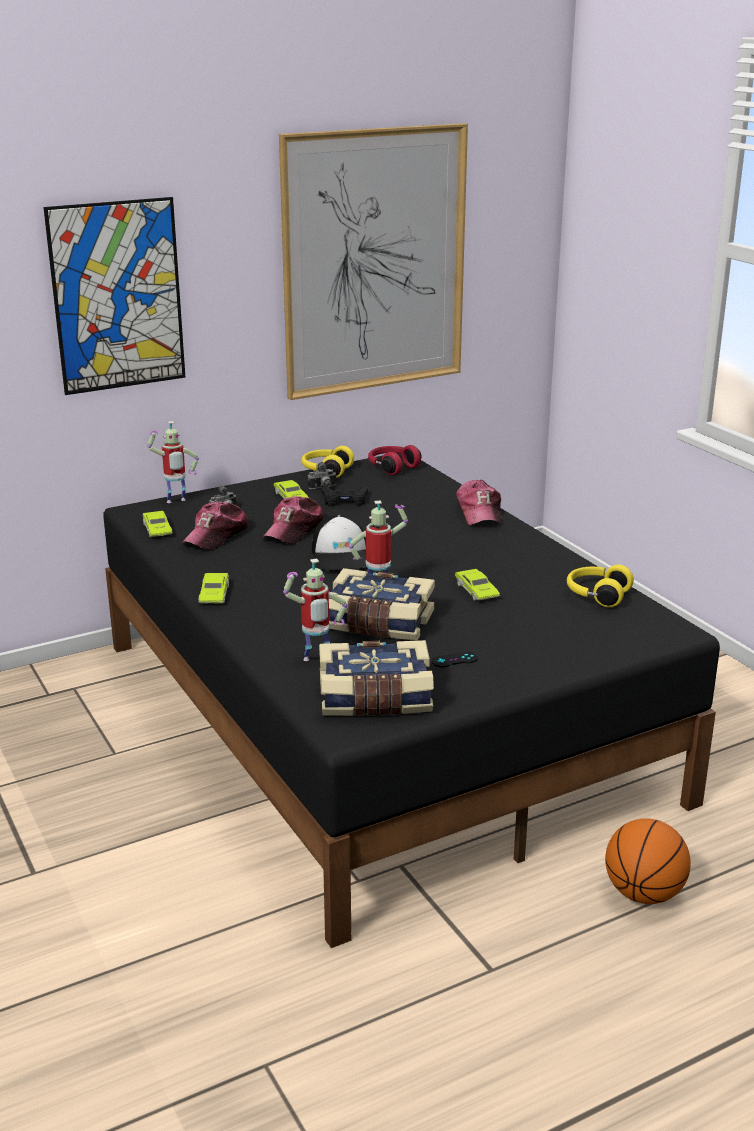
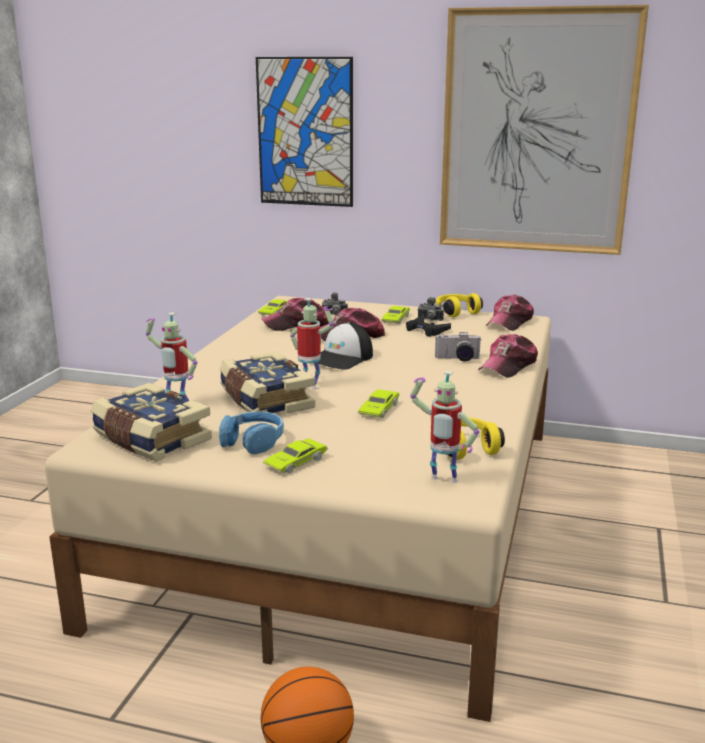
camera: 45 degrees right, 5 degrees down
(176, 502) = (321, 302): toy robot -> toy robot (442, 481)
(214, 594) = (218, 352): green toy car -> green toy car (295, 462)
(378, 718) = (353, 516): black bed -> beige bed
(392, 467) = (510, 322): red headphones -> cap
(431, 520) = (457, 359): none -> camera
(454, 660) = (253, 441): black game controller -> blue headphones

